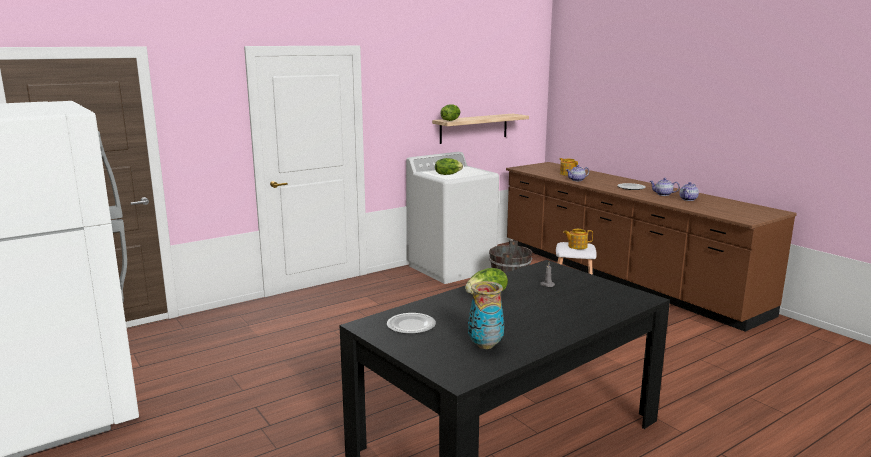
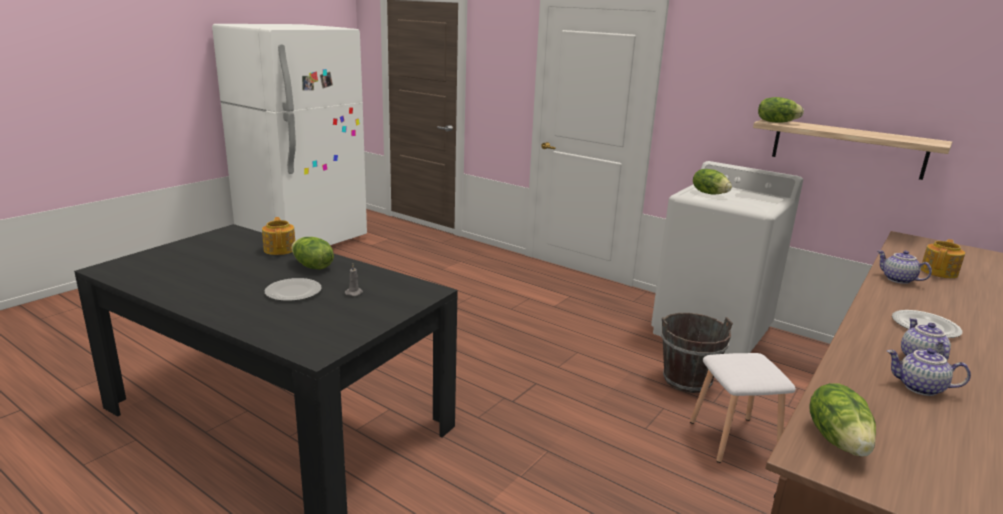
camera: 70 degrees right, 5 degrees up
(410, 326) = (228, 244): plate -> plate (293, 292)
(485, 345) = (174, 273): vase -> none
(577, 246) = (745, 366): teapot -> teapot (280, 249)
(733, 215) = (838, 440): none -> lettuce

